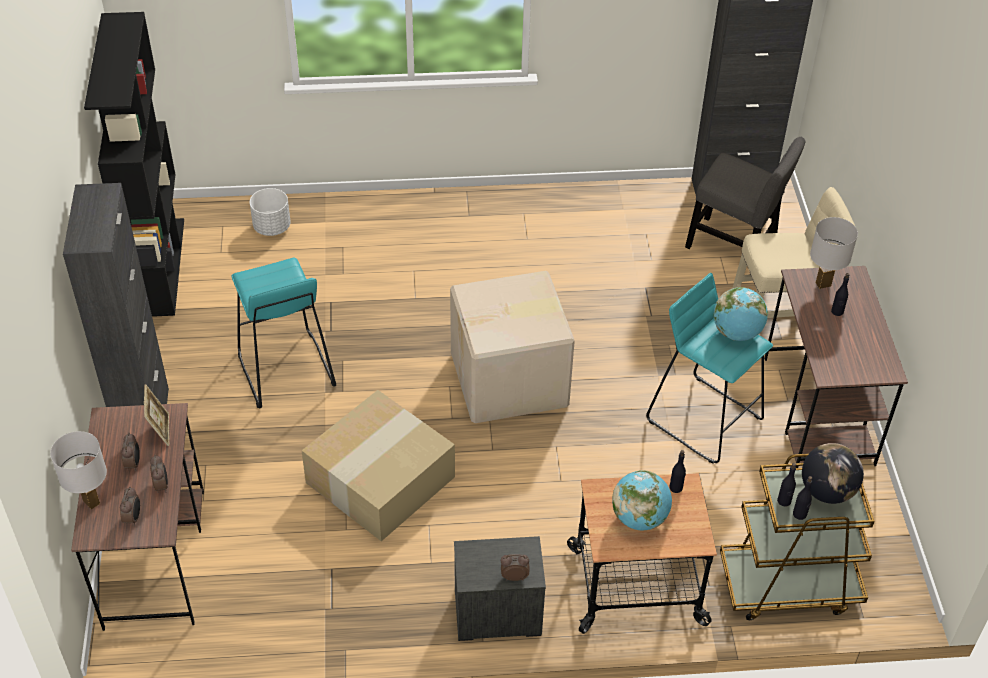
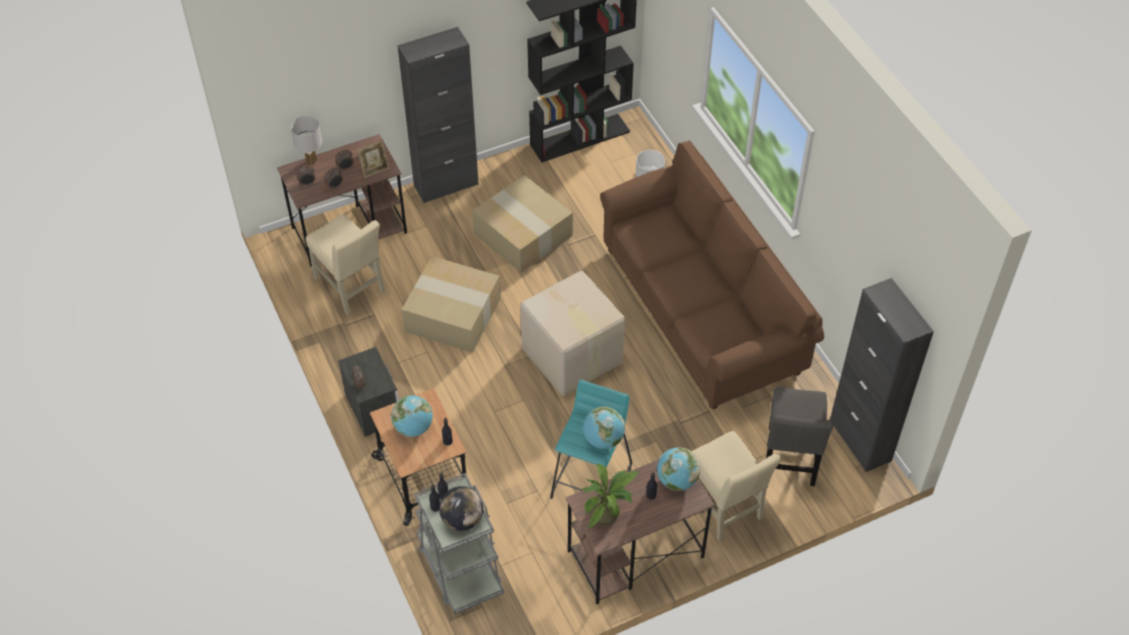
camera: 70 degrees right, 5 degrees up
(265, 583) = (351, 287): none -> beige chair
(285, 371) = (521, 234): turquoise stool -> cardboard box
(502, 248) = (701, 312): none -> brown sofa
(788, 585) = (460, 568): brown cart -> grey cart
(823, 284) = (676, 480): white table lamp -> globe
(851, 355) = (608, 513): none -> potted plant

